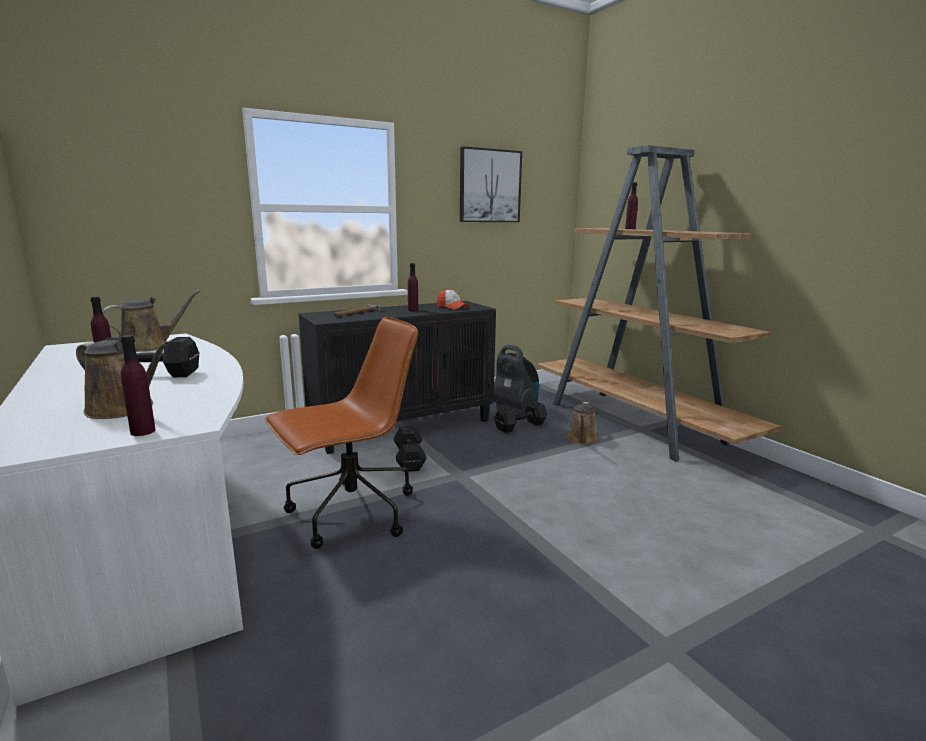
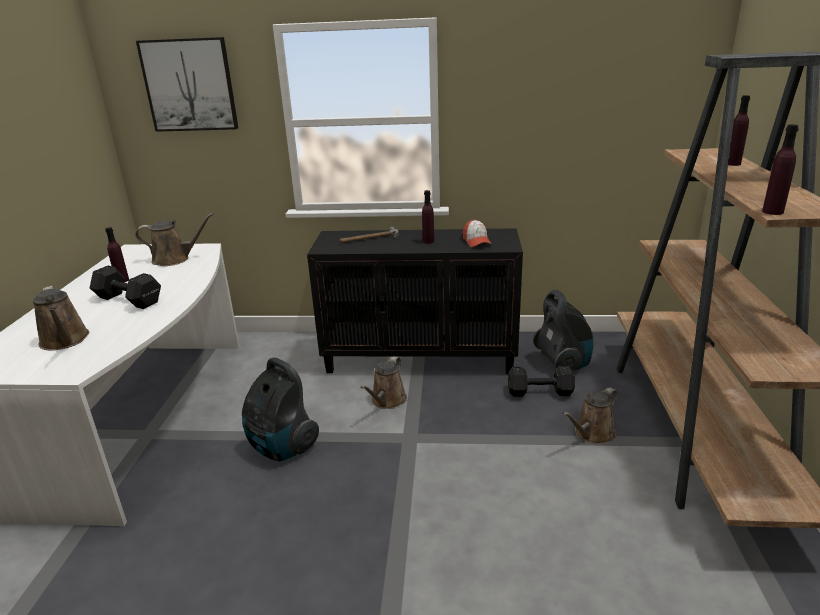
camera: 35 degrees right, 10 degrees up
(143, 431) = (42, 371): purple bottle -> purple bottle (772, 212)
(350, 513) = (281, 447): brown office chair -> vacuum cleaner
(410, 458) = (387, 401): black dumbbell -> brown watering can
(489, 186) = (570, 83): picture -> picture (189, 85)

